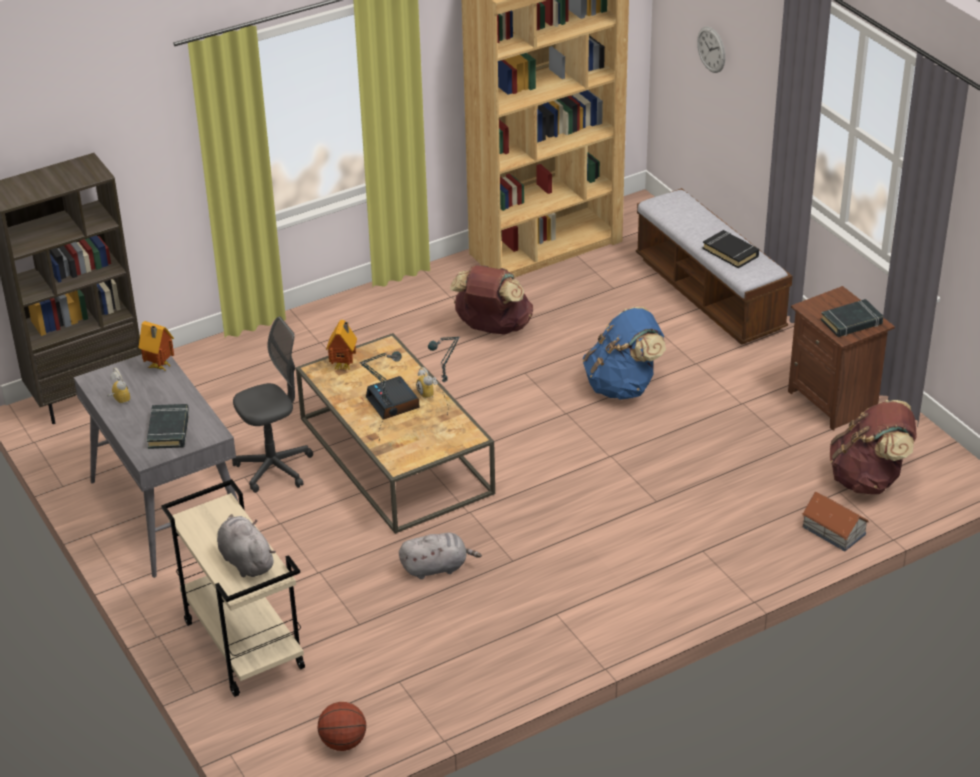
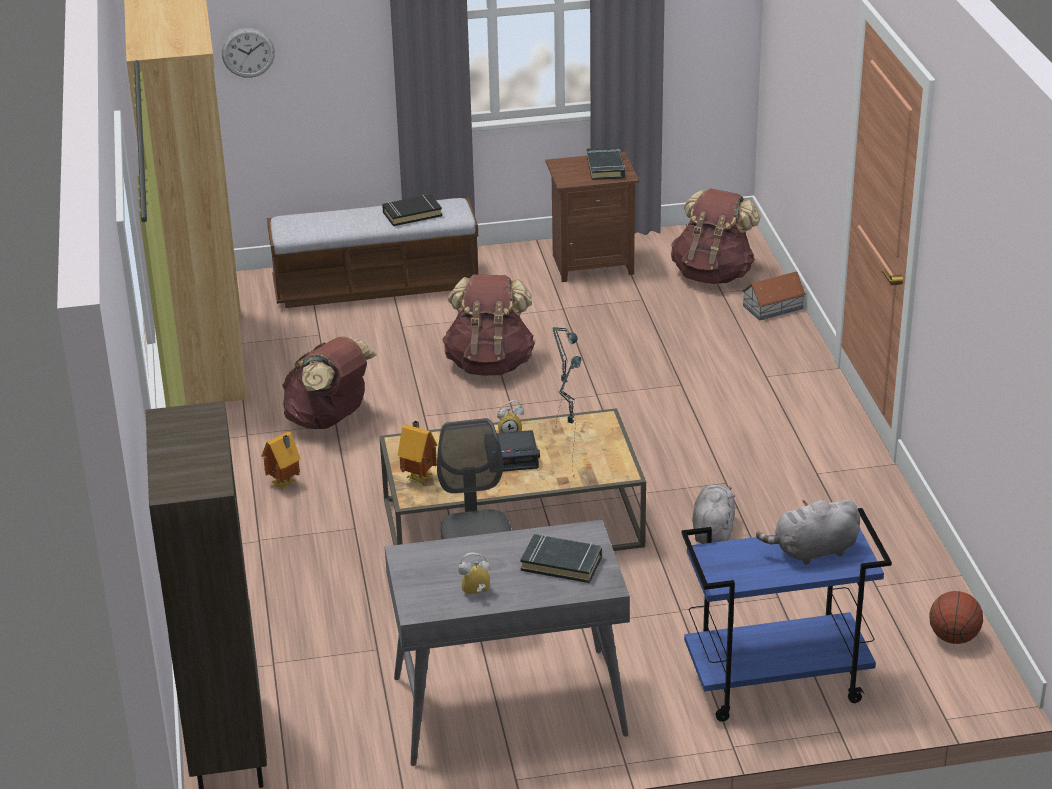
camera: 70 degrees left, 5 degrees down
(159, 367) = (427, 555): toy house -> toy house (285, 484)
(242, 645) = (775, 684): beige cart -> blue cart
(623, 386) = (490, 364): blue backpack -> brown backpack

